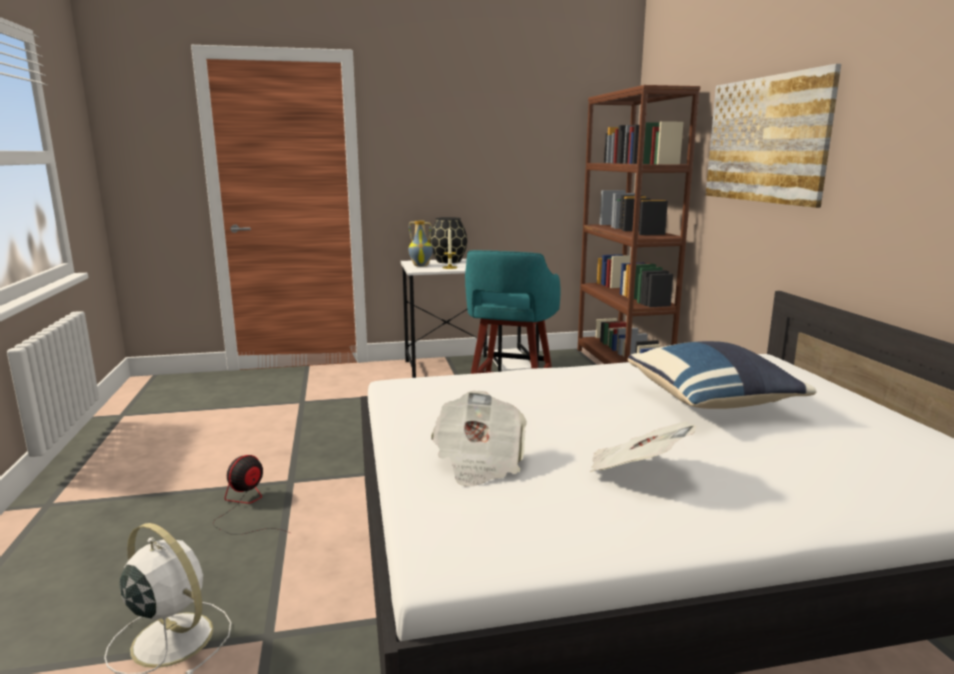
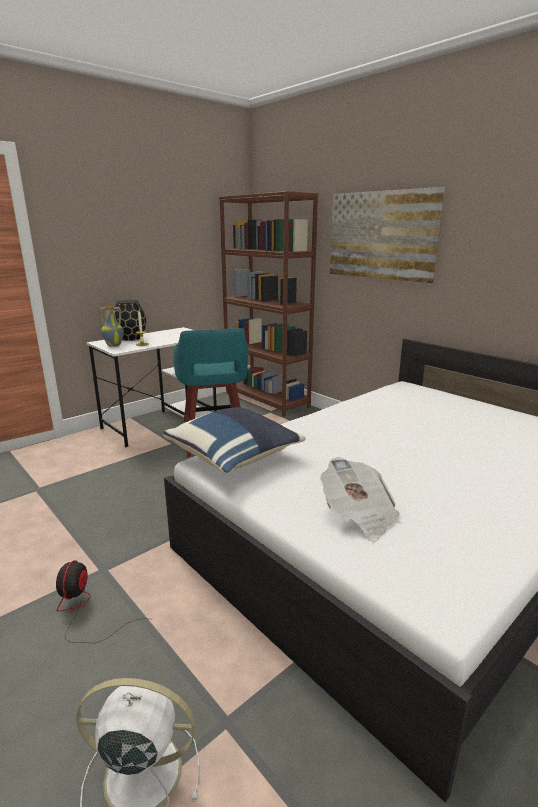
camera: 30 degrees left, 5 degrees up
(635, 471) = (452, 489): newspaper -> none
(713, 401) = (424, 424): blue pillow -> blue pillow (235, 457)

